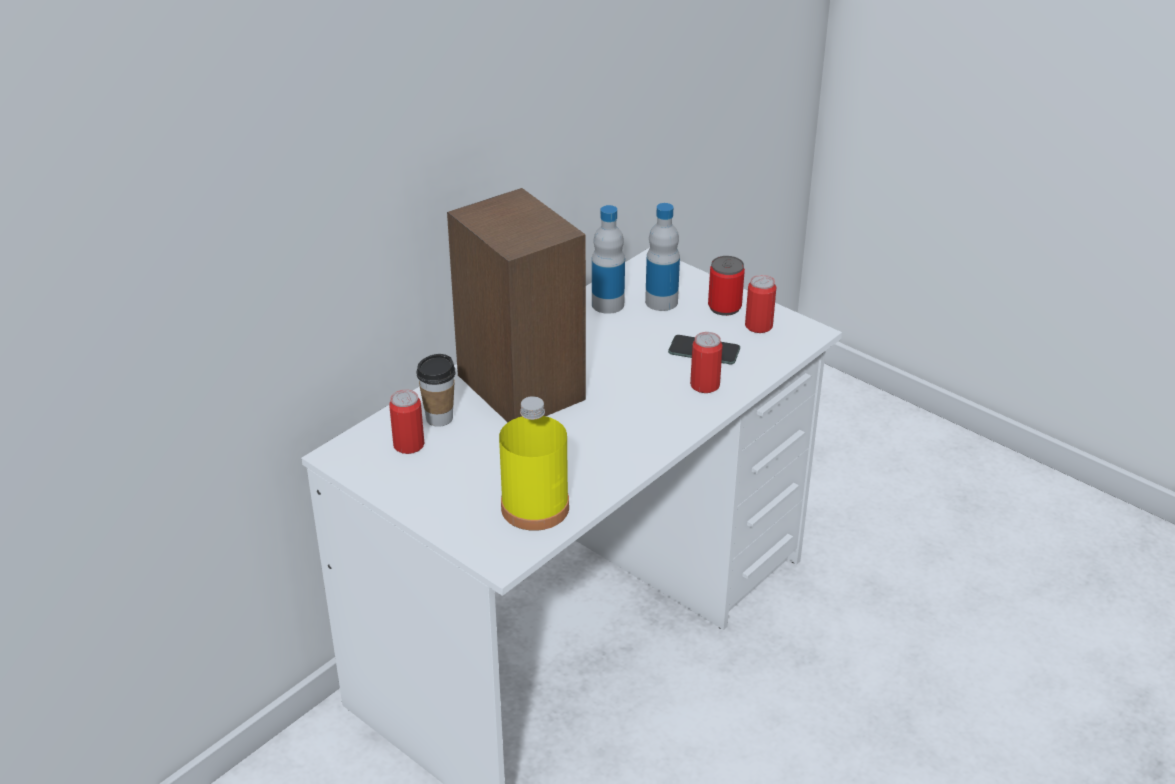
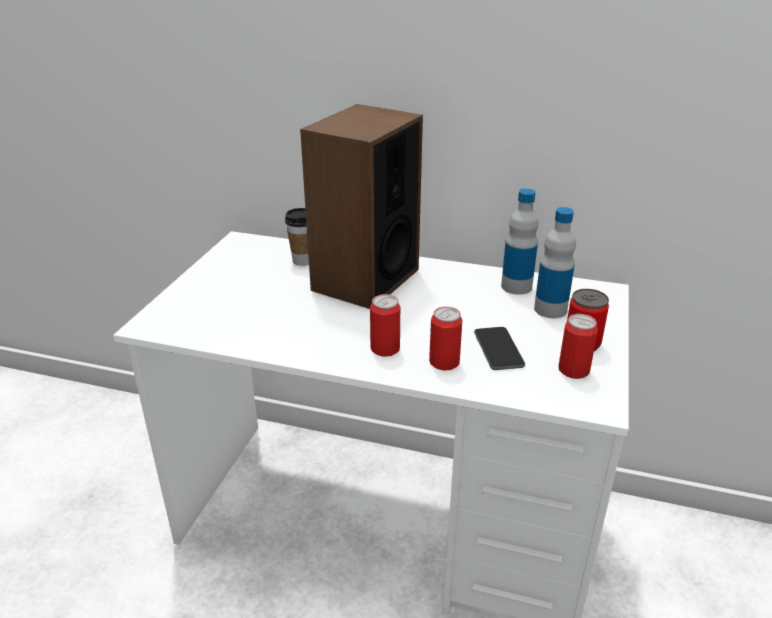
camera: 65 degrees right, 5 degrees down
(408, 445) = (264, 258): can -> can (385, 349)
(535, 507) = (216, 323): yellow bottle -> none

